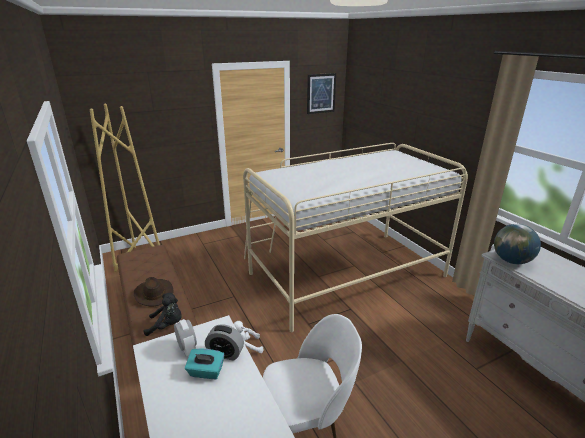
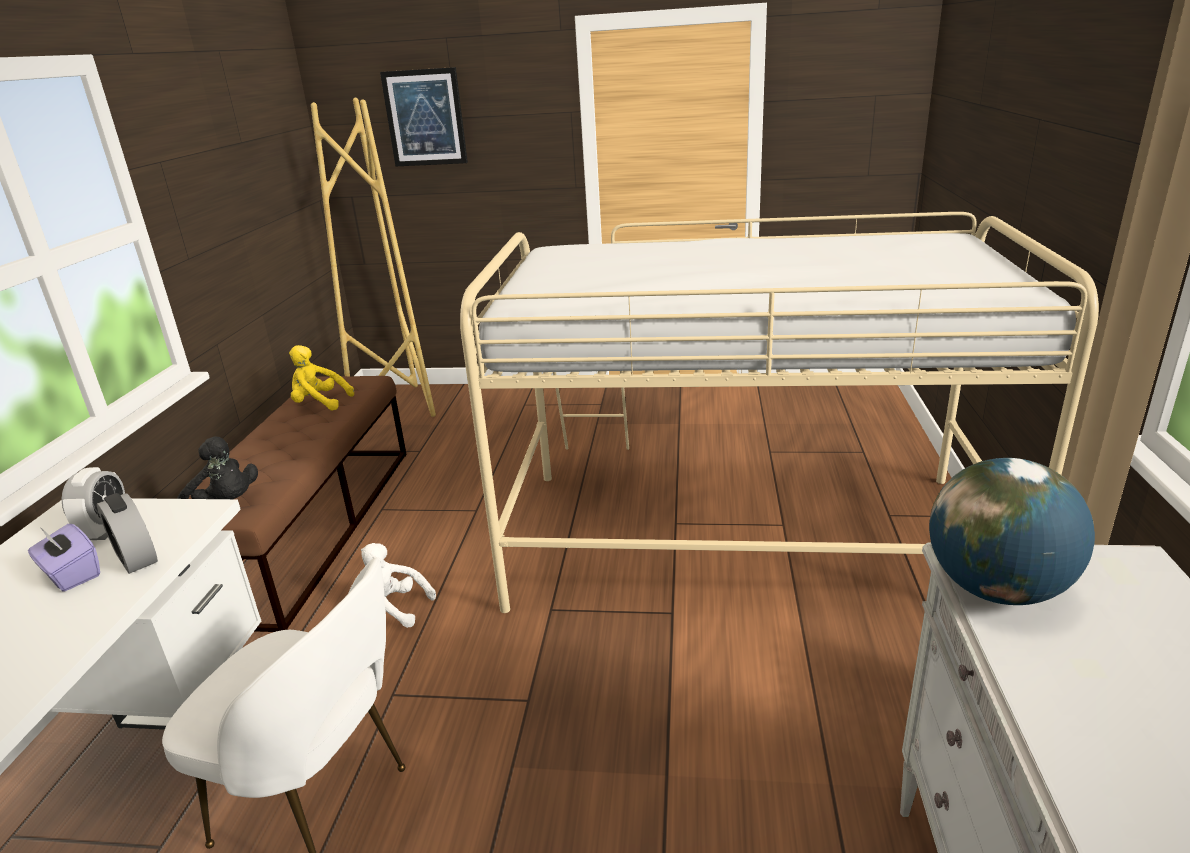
camera: 35 degrees right, 0 degrees up
(145, 266) = (319, 403): none -> yellow plush toy
(153, 293) = (274, 448): brown hat -> none
(206, 372) = (71, 574): turquoise tissue box -> purple tissue box
(321, 93) = (855, 87): picture -> picture (425, 118)

